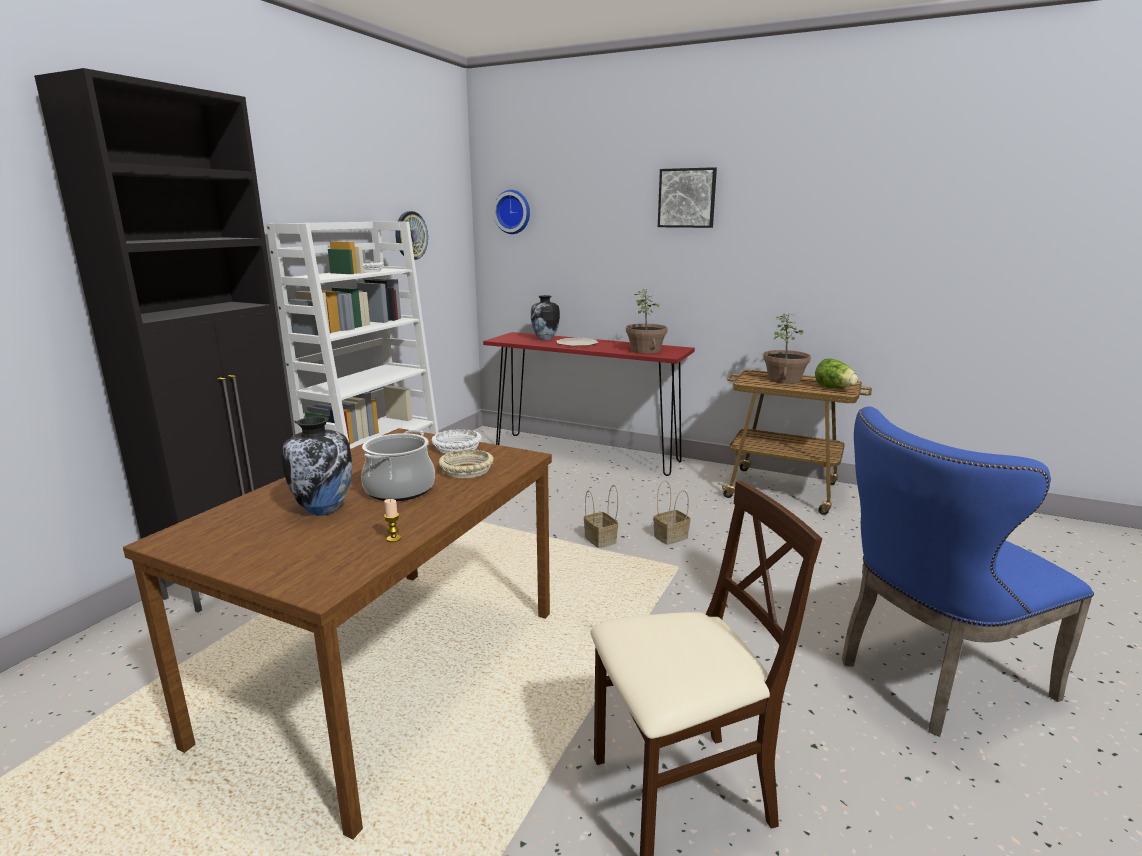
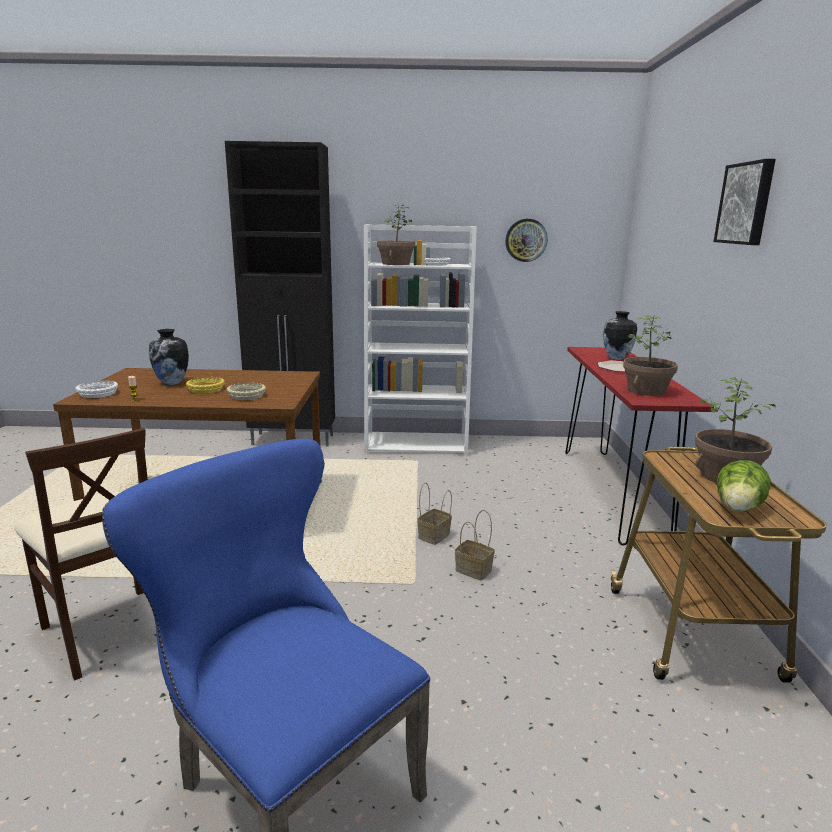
camera: 65 degrees right, 0 degrees up
(328, 275) = (395, 264): none -> potted plant
(399, 489) = (206, 389): cooking pot -> yellow bowl
(457, 447) = (289, 387): white bowl -> white bowl (97, 393)
(513, 212) = (646, 221): wall clock -> none

